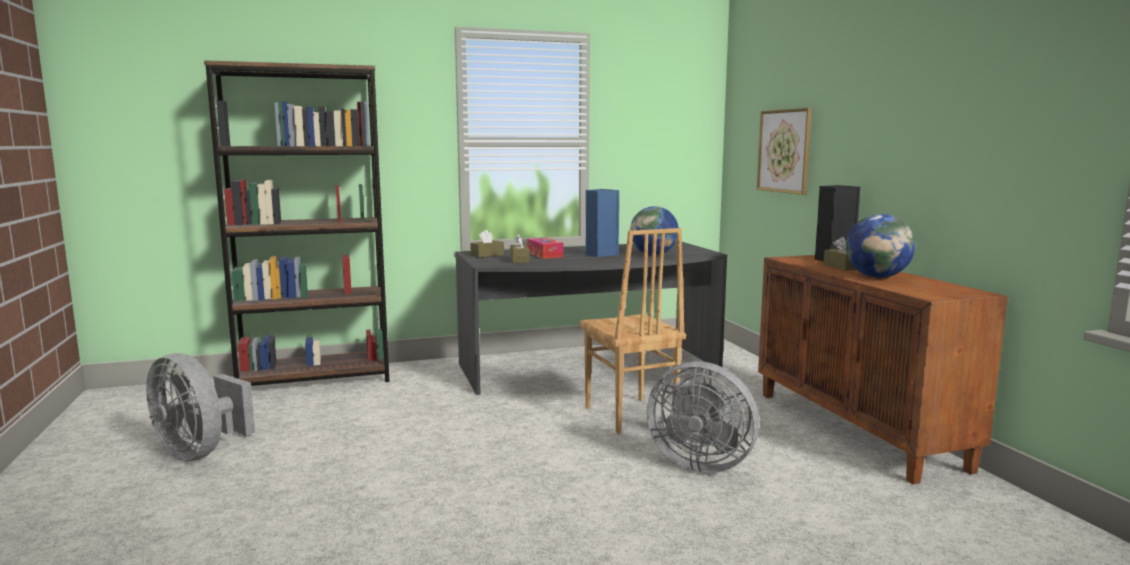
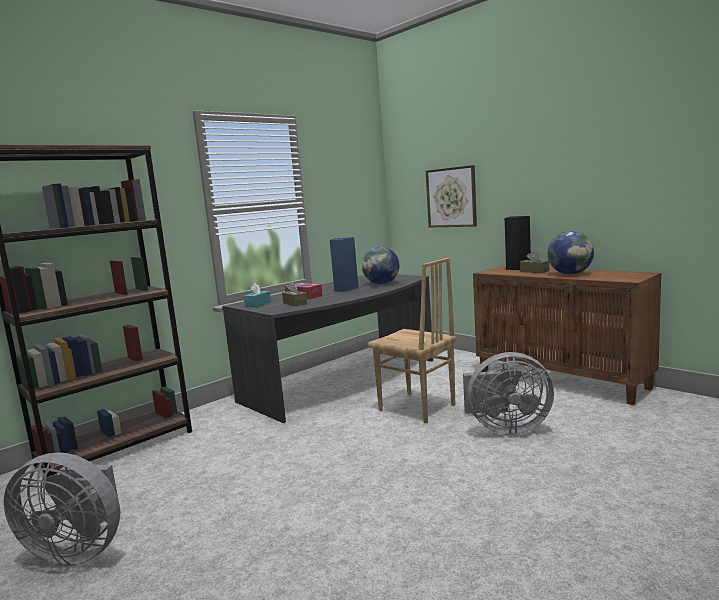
camera: 25 degrees left, 0 degrees up
(487, 255) = (258, 304): brown tissue box -> turquoise tissue box

